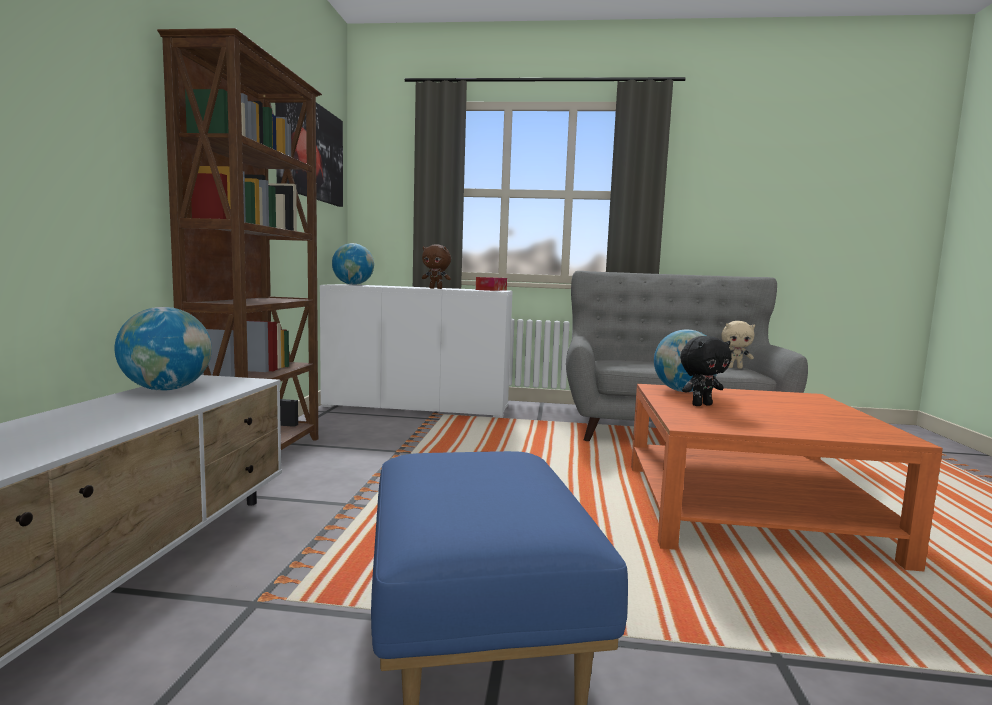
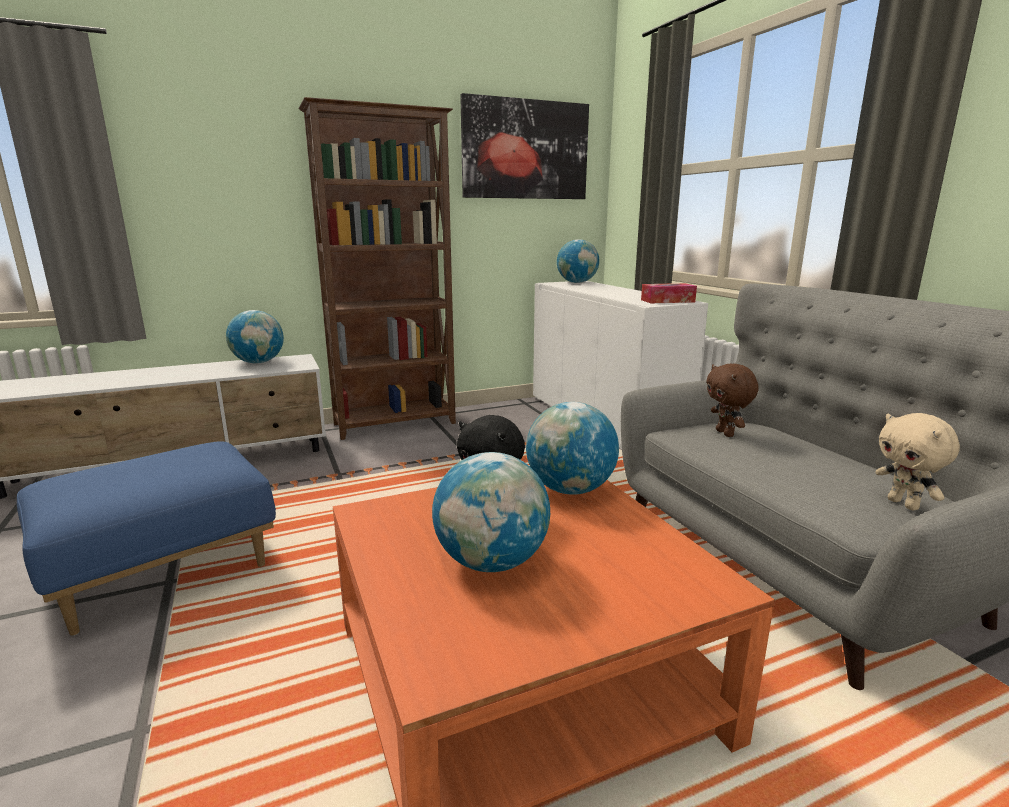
camera: 60 degrees right, 10 degrees up
(436, 288) = (607, 295): brown plush toy -> brown plush toy (726, 433)
(778, 415) = (491, 562): none -> globe

